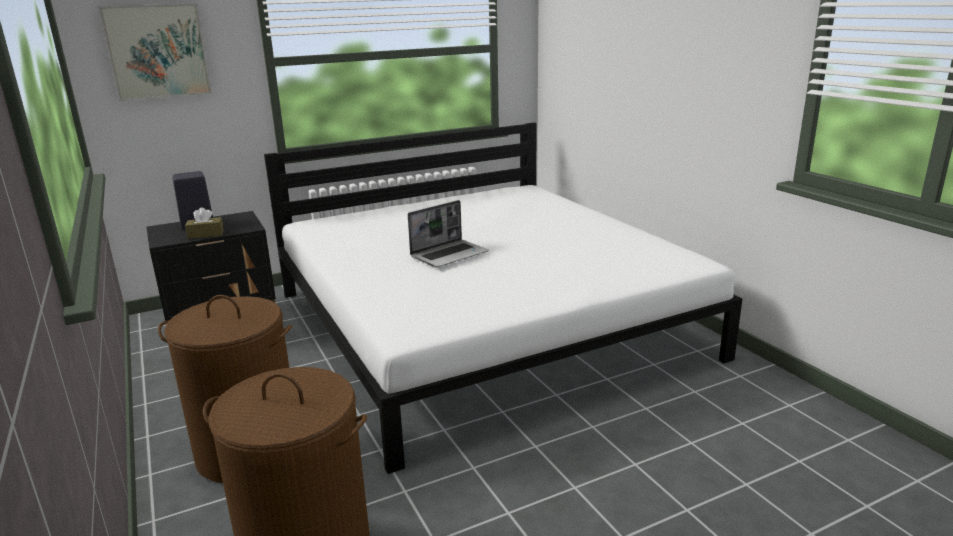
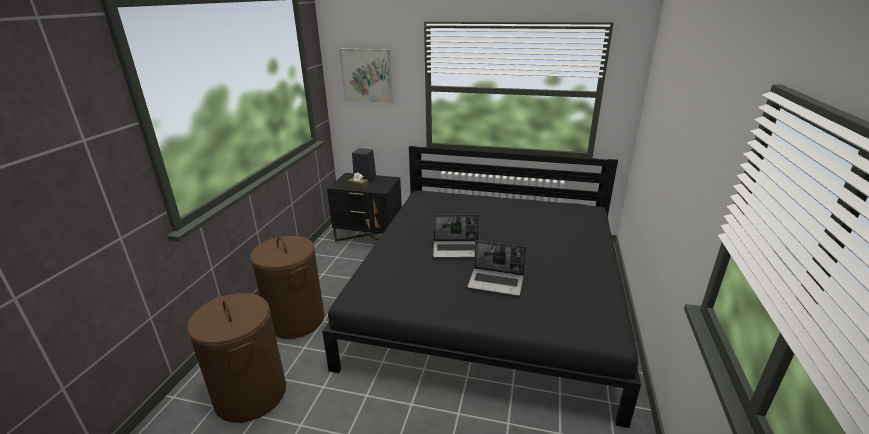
camera: 40 degrees right, 5 degrees up
(483, 323) = (490, 300): white bed -> black bed
(540, 265) = (496, 282): none -> laptop

